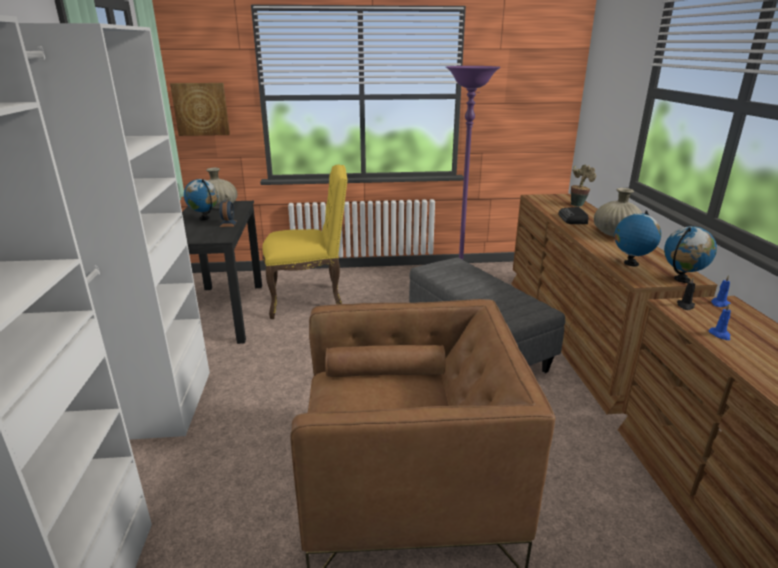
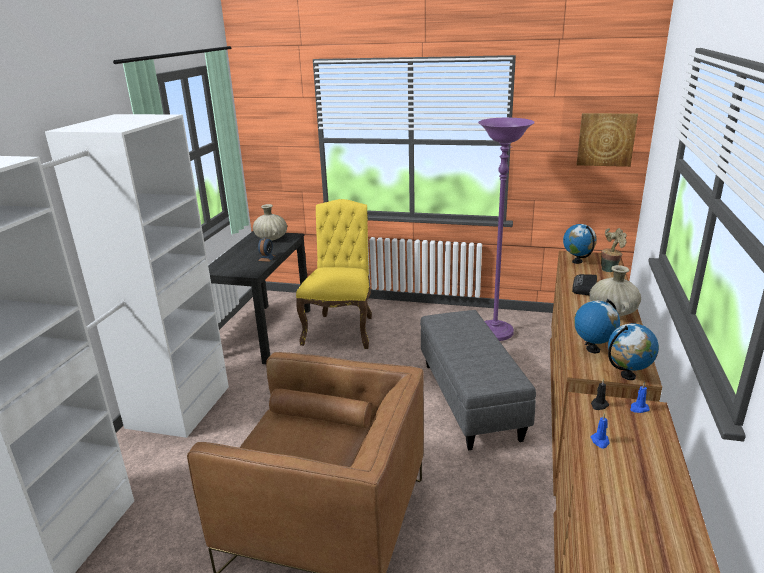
camera: 20 degrees right, 0 degrees up
(201, 109) = (270, 148): picture -> picture (606, 139)
(204, 218) = (252, 250): globe -> globe (577, 261)
(307, 299) = (341, 330): yellow chair -> yellow chair turned 90 degrees counterclockwise

